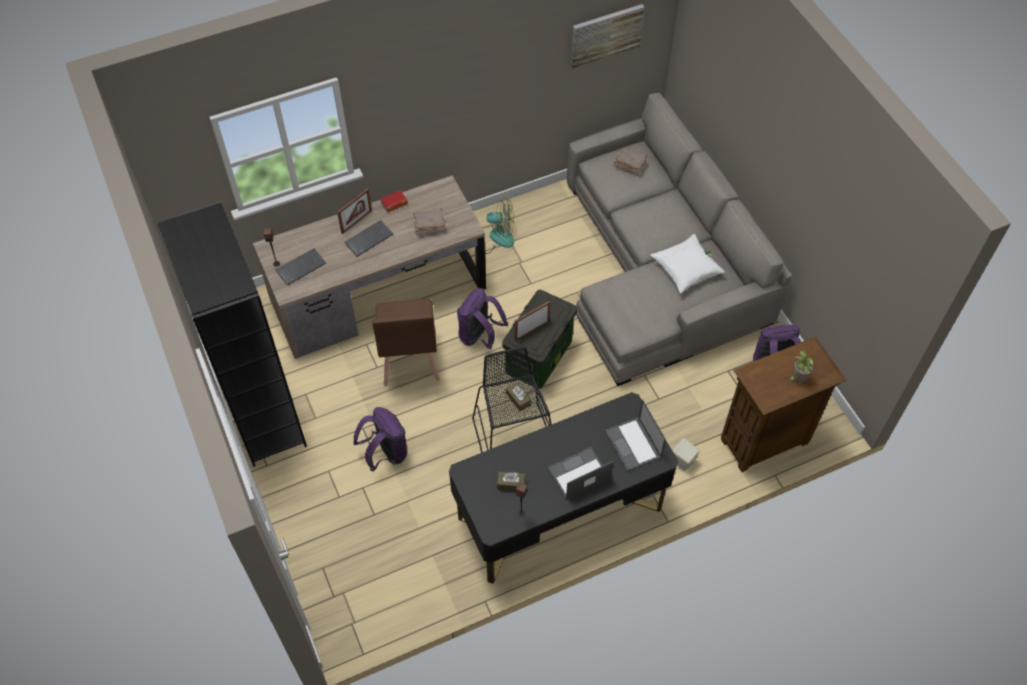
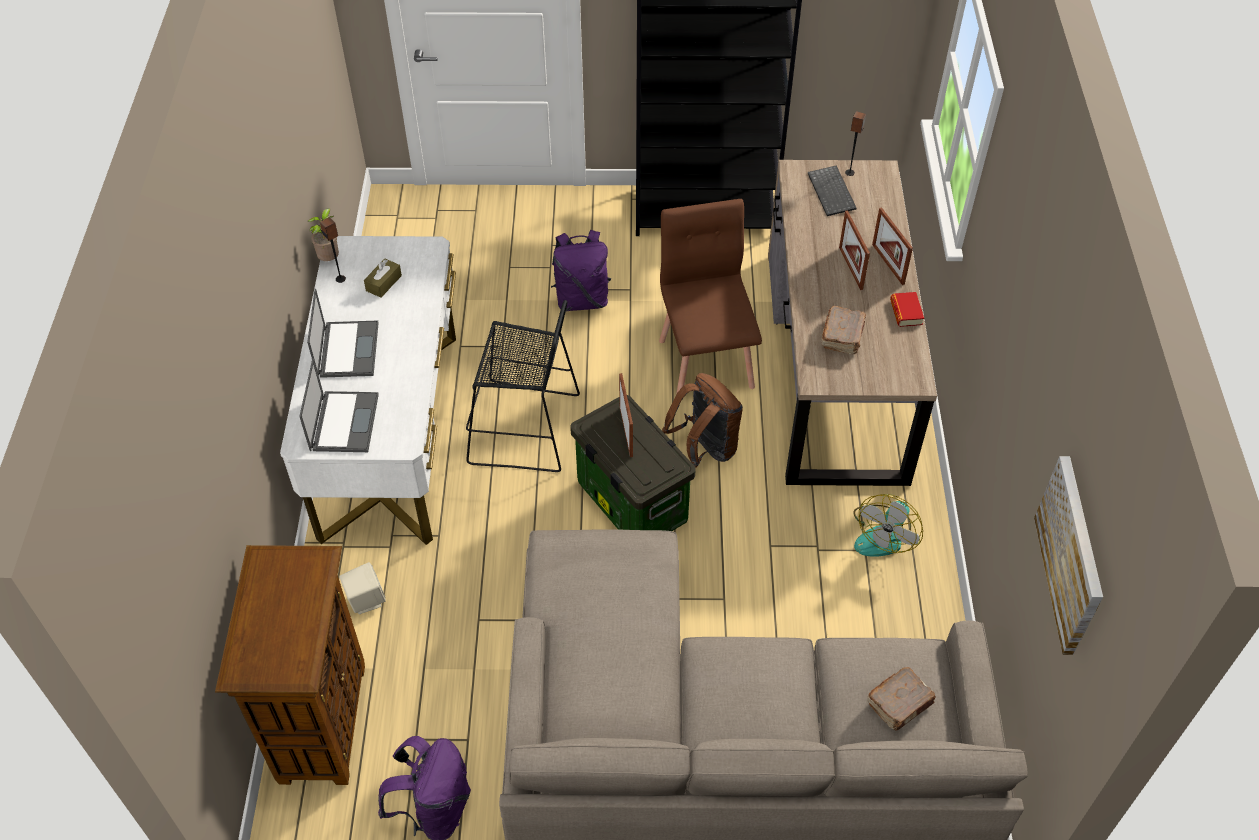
camera: 115 degrees right, 5 degrees down
(369, 238) = (850, 268): keyboard -> picture frame
(409, 360) = (706, 362): brown chair -> brown chair turned 60 degrees clockwise
(479, 336) = (704, 449): purple backpack -> brown backpack
(518, 399) = (514, 360): brown tissue box -> none
(560, 513) = (390, 434): black desk -> white desk
(634, 445) = (344, 421): laptop -> laptop turned 90 degrees clockwise
(686, 270) = (628, 683): white pillow -> none
(797, 379) = (264, 618): potted plant -> potted plant (330, 259)

